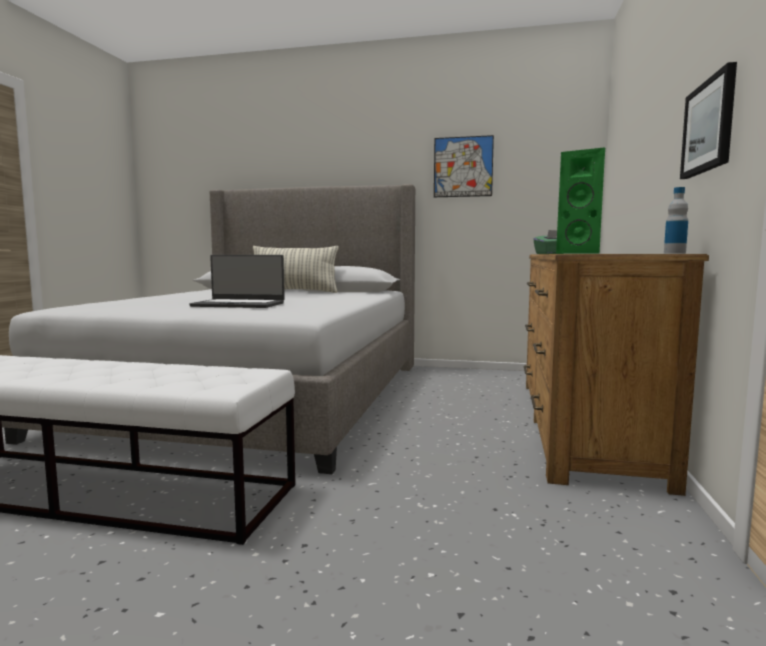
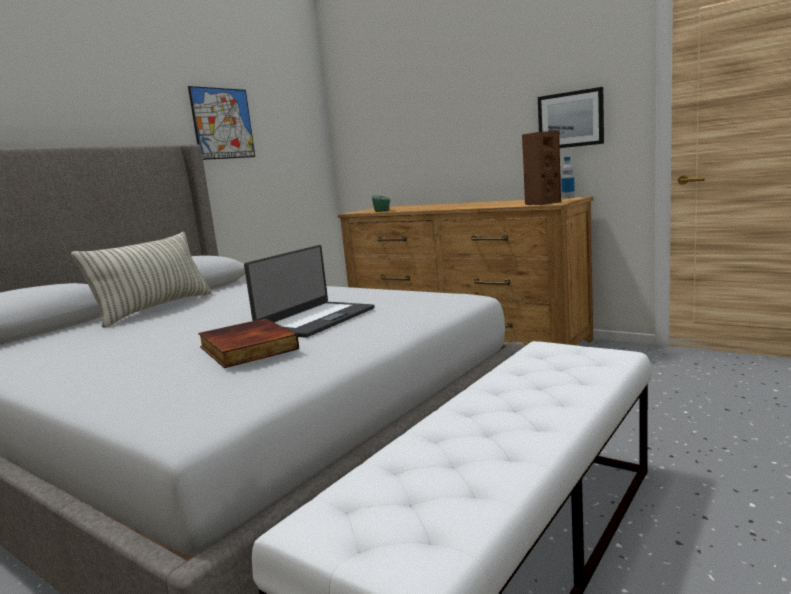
camera: 65 degrees left, 5 degrees up
(161, 301) = (245, 348): none -> book
(581, 253) = (541, 203): green speaker -> brown speaker

